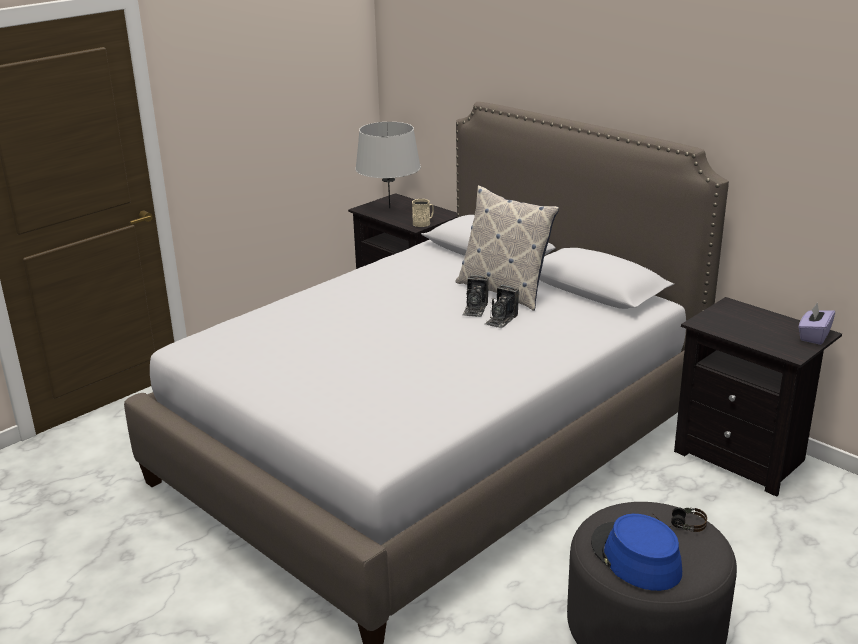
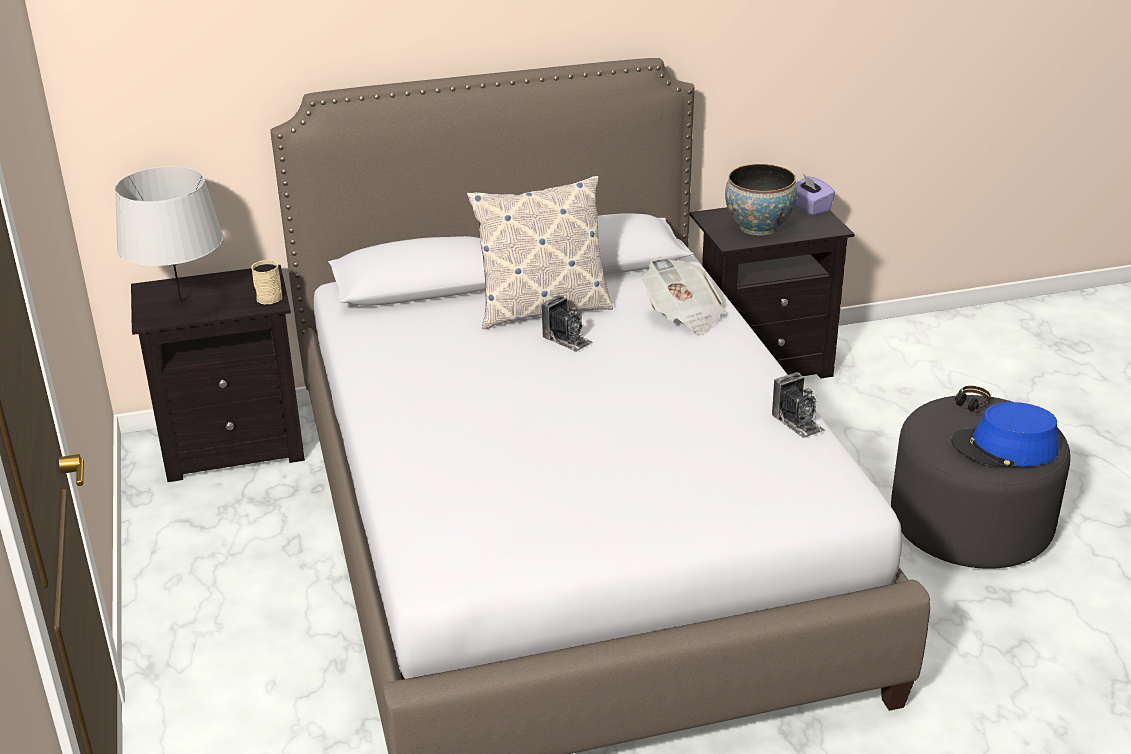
camera: 60 degrees left, 5 degrees up
(501, 319) = (611, 333): camera -> camera (797, 422)
(558, 335) = (683, 316): none -> newspaper
(742, 326) = (758, 227): none -> bowl

